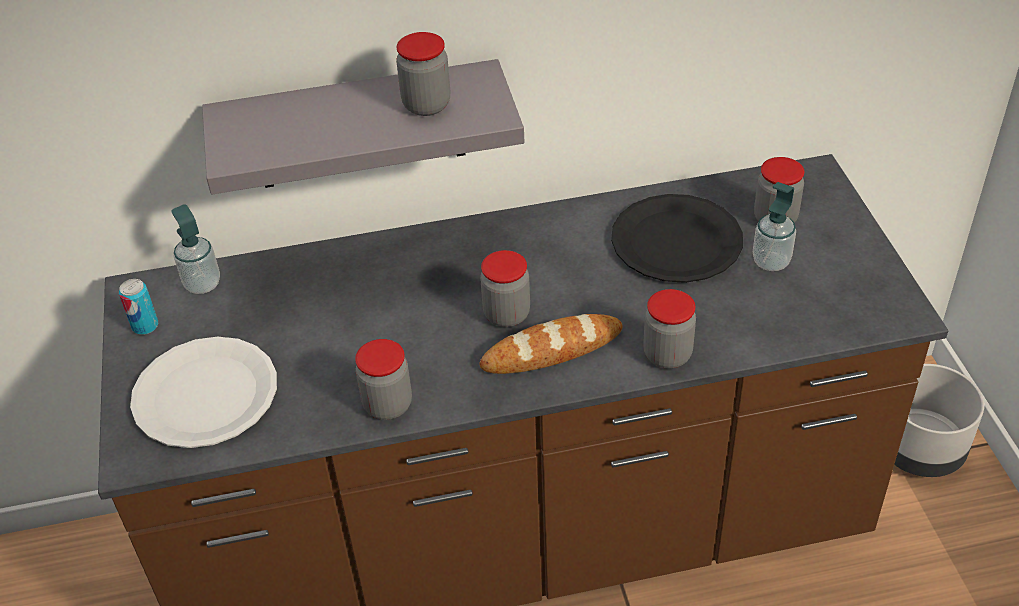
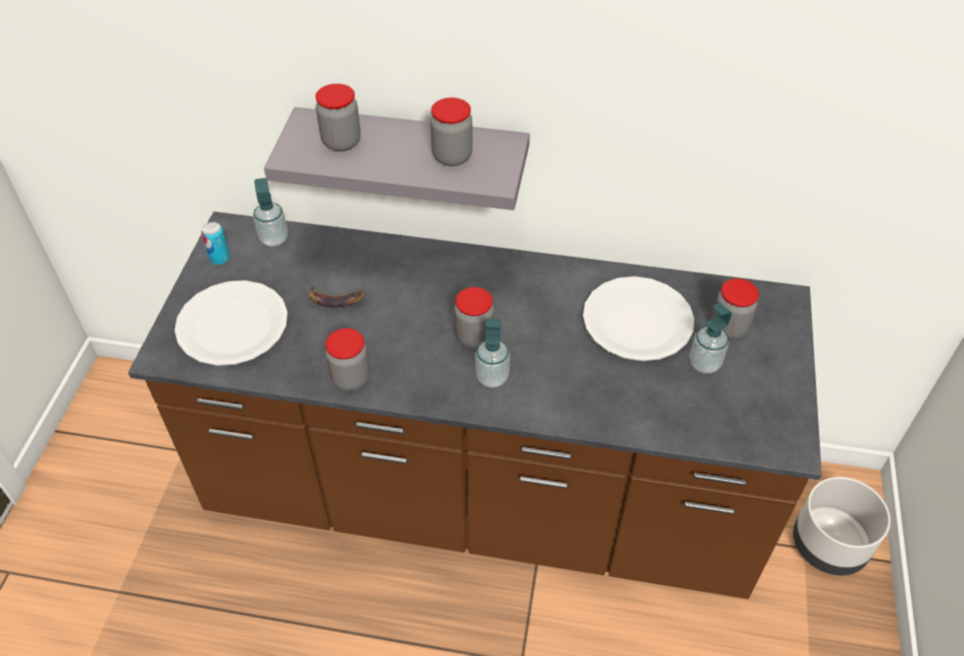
camera: 20 degrees right, 5 degrees up
(319, 326) = (336, 299): none -> banana
(552, 350) = (492, 377): bread -> soap dispenser
(667, 355) = (578, 413): jar -> jar (341, 142)
(677, 241) = (638, 321): black plate -> white plate

